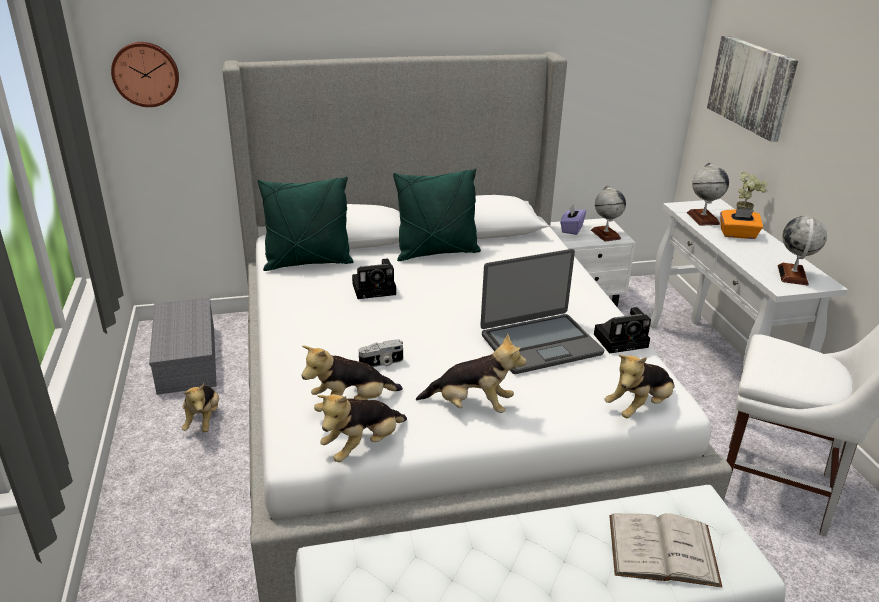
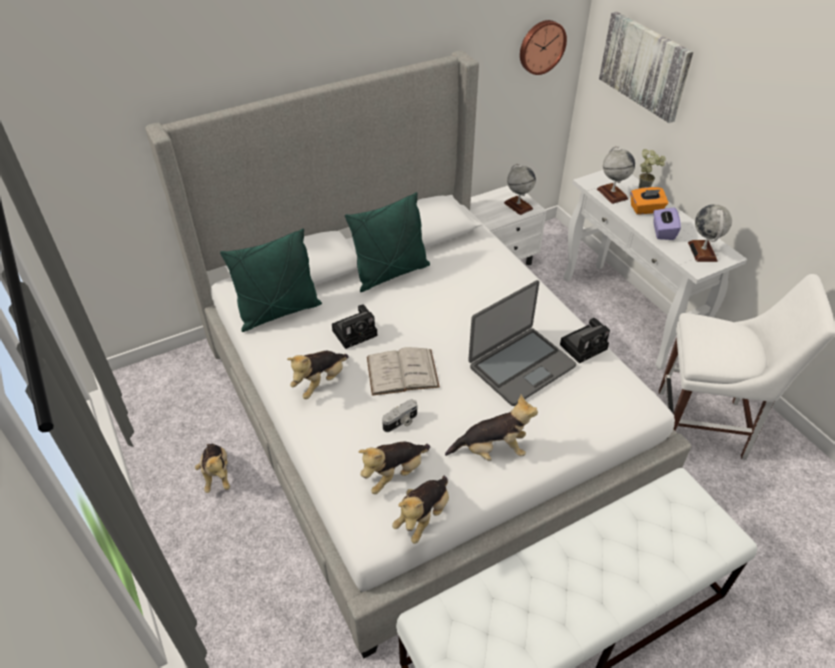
camera: 15 degrees left, 15 degrees up
(146, 74) = (63, 153): wall clock -> wall clock (541, 46)
(188, 359) = (170, 410): grey storage box -> none
(571, 229) = (486, 205): purple tissue box -> purple tissue box (663, 231)
(639, 407) = (620, 416): plush toy -> plush toy (320, 382)
(662, 549) = (668, 540): white book -> white book (402, 372)

